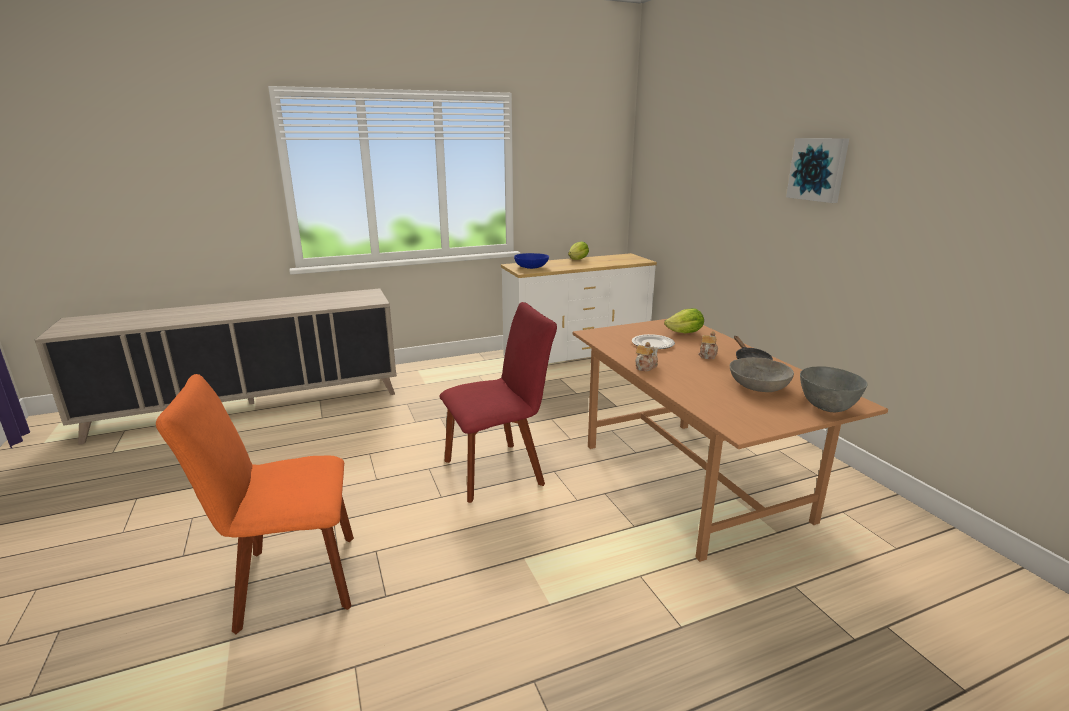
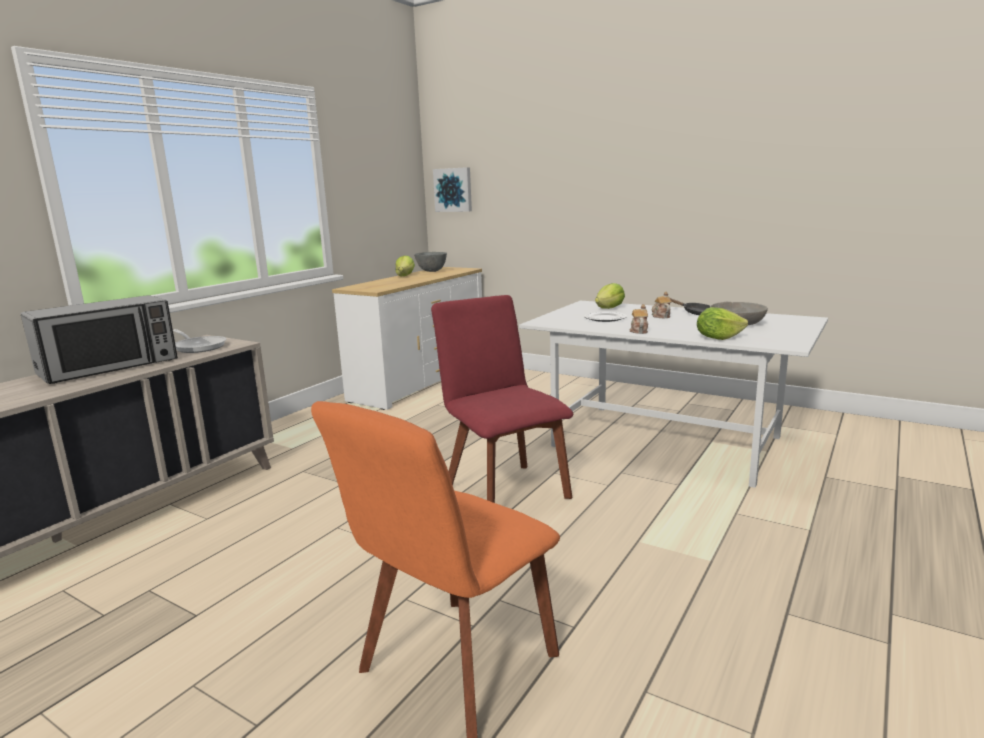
camera: 35 degrees left, 5 degrees down
(290, 303) = (110, 367): none -> microwave
(355, 298) = (199, 347): none -> frying pan
(498, 470) = (504, 490): red chair -> red chair turned 60 degrees counterclockwise
(531, 267) = (374, 286): blue bowl -> none
(688, 480) = (664, 441): brown dining table -> white dining table
(694, 397) = (718, 338): none -> lettuce
(818, 169) = (667, 151): picture -> picture (453, 190)
(827, 408) = (801, 324): grey bowl -> grey bowl (432, 271)

